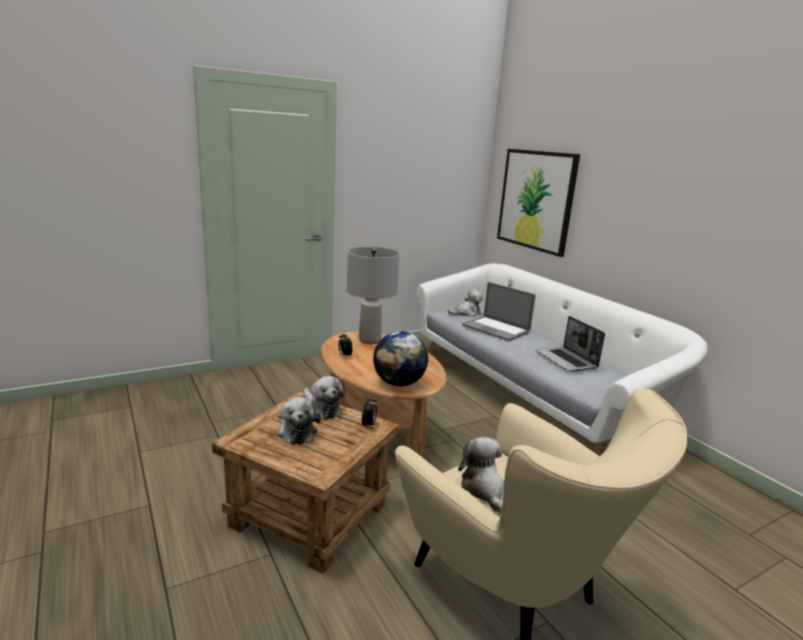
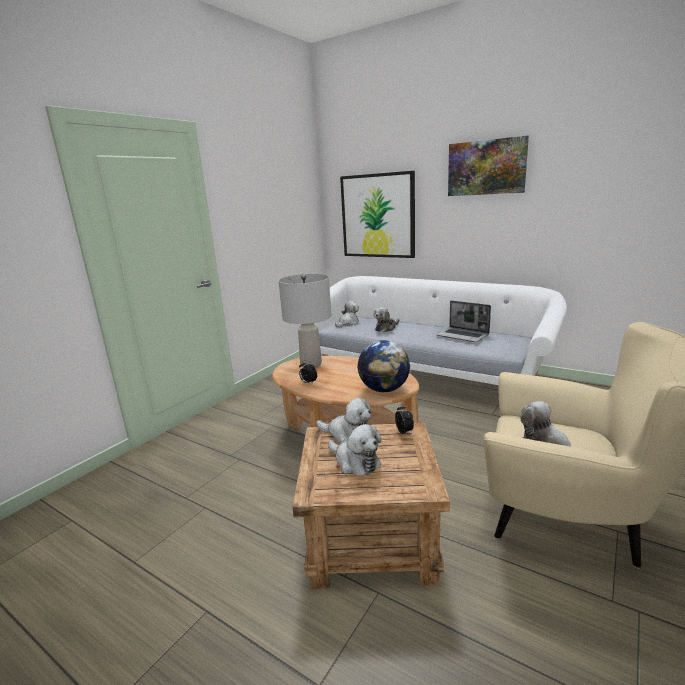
camera: 25 degrees left, 0 degrees up
(495, 329) = (386, 328): laptop -> plush toy
(655, 163) = (486, 167): none -> picture

